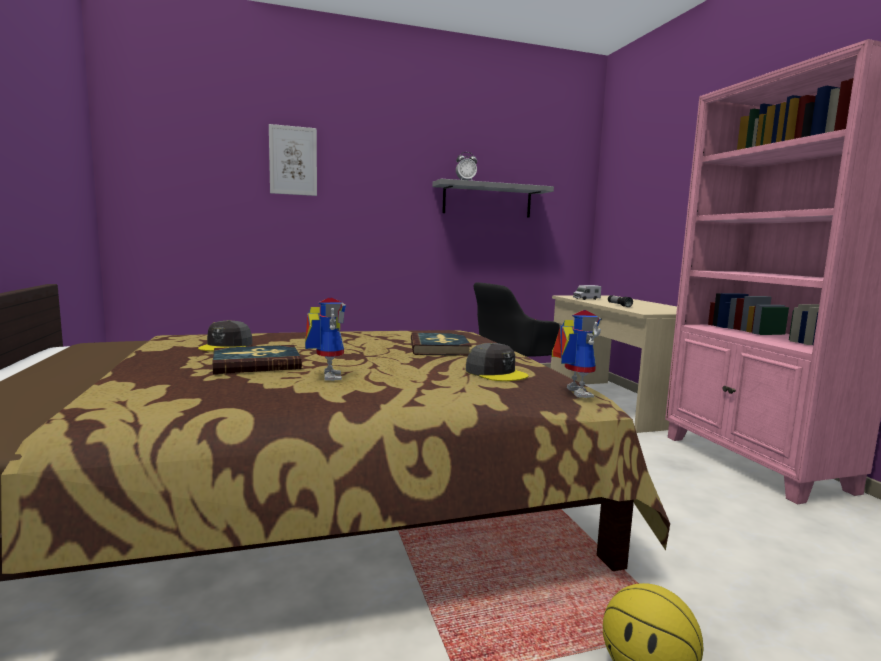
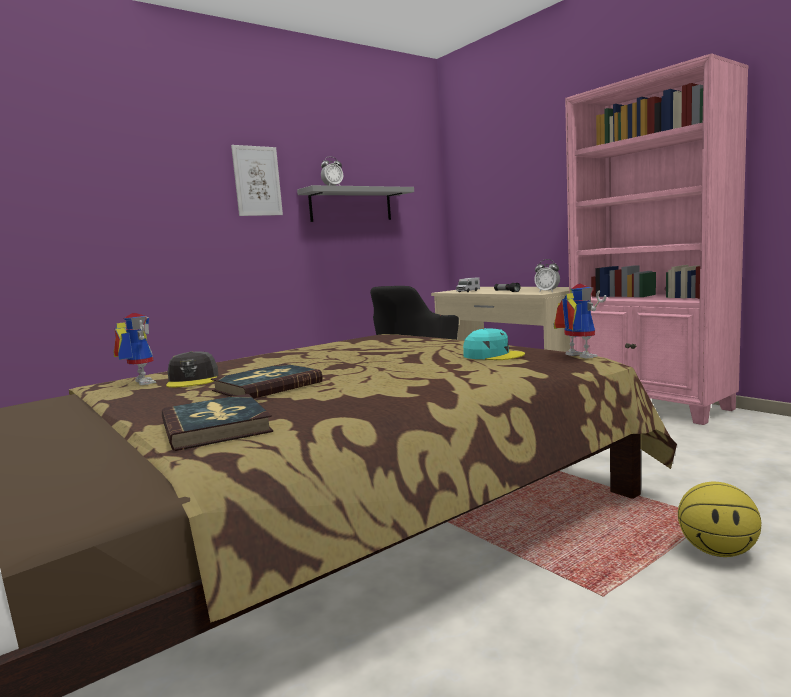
camera: 20 degrees left, 0 degrees up
(293, 160) = (147, 174): picture -> picture (257, 181)
(326, 376) = (358, 382): toy robot -> toy robot (139, 383)
(440, 348) = (405, 347): book -> book (216, 427)
(496, 373) = (493, 355): grey cap -> turquoise cap
(656, 312) = (547, 291): none -> alarm clock

